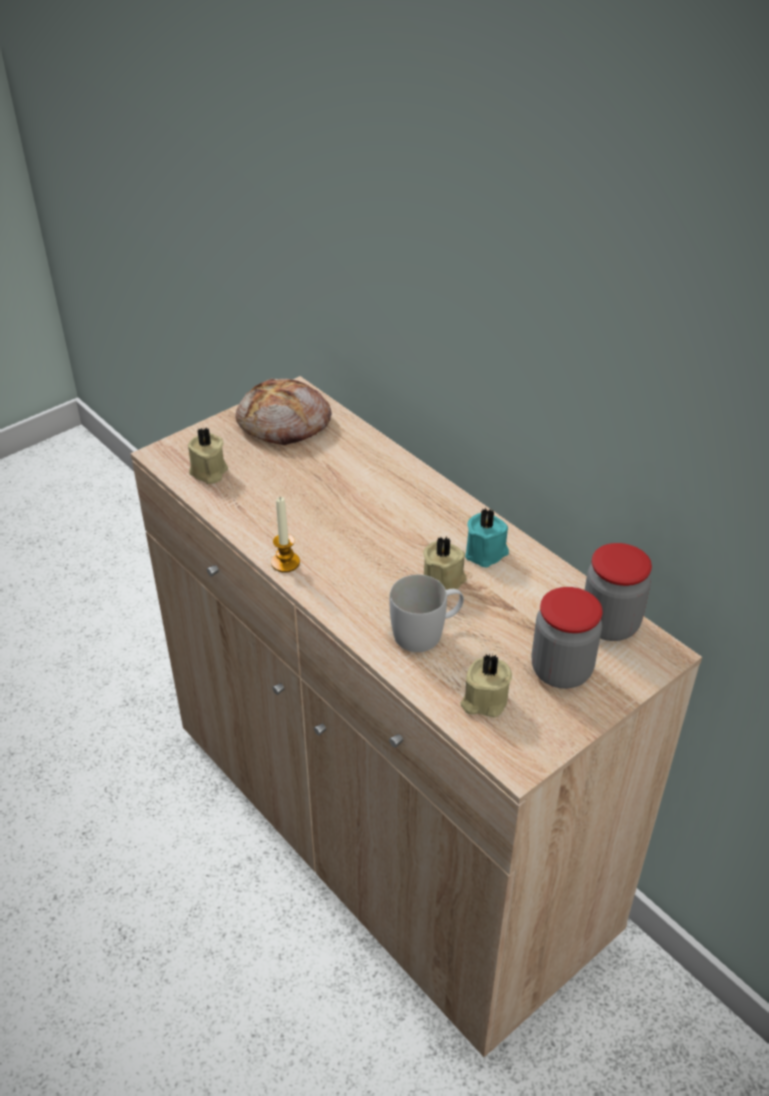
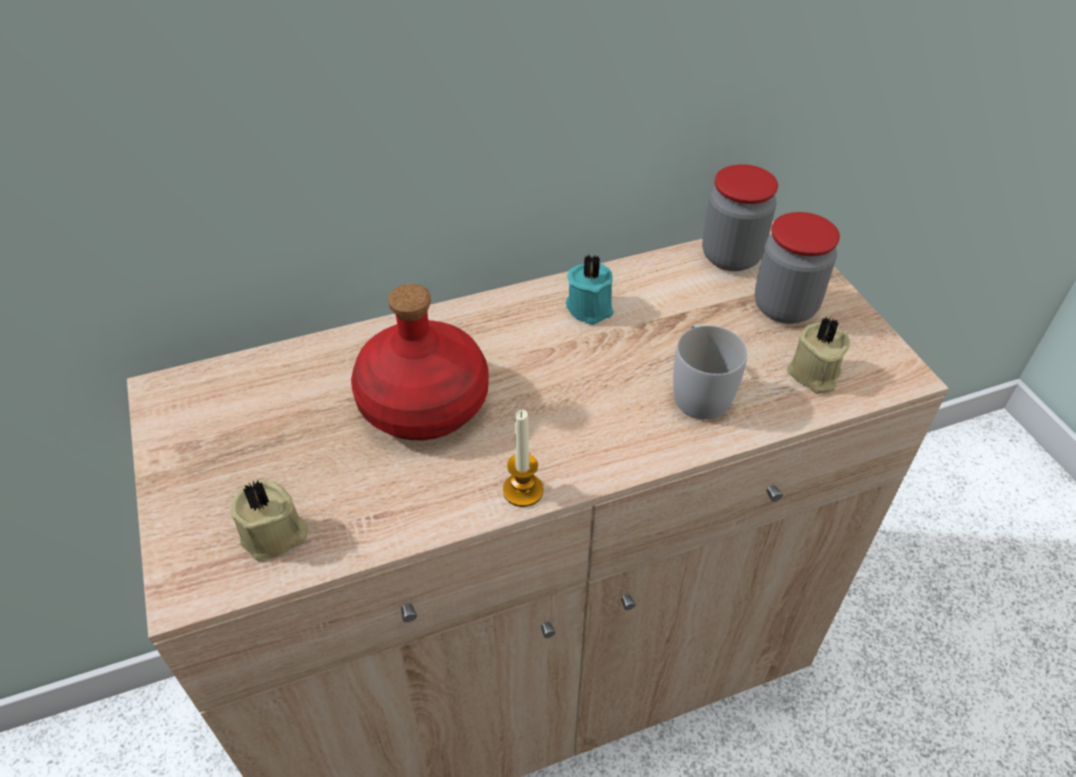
camera: 70 degrees left, 5 degrees up
(285, 424) = (228, 420): bread -> none
(341, 498) = (425, 402): none -> red bottle
(444, 581) = (622, 352): beige candle -> none

